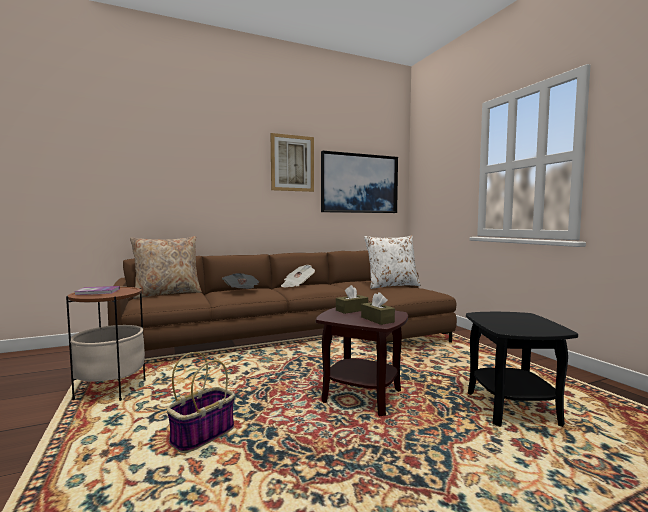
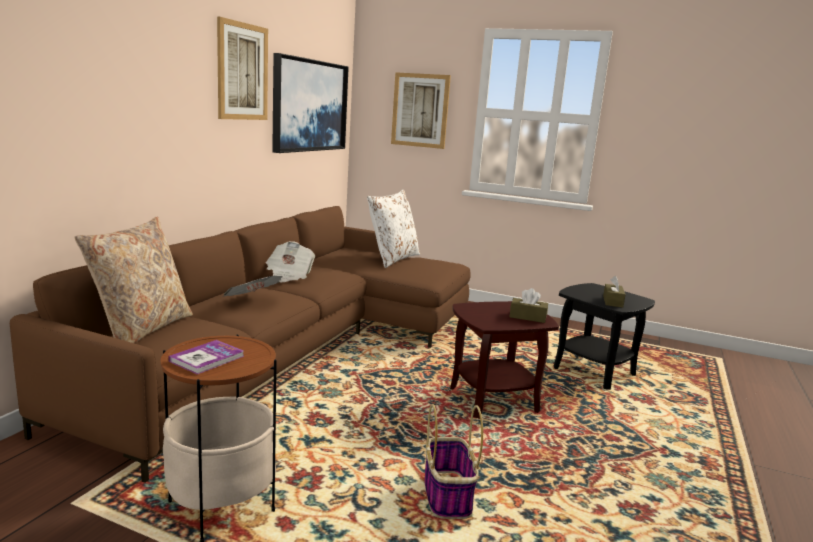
camera: 45 degrees left, 10 degrees up
(351, 310) = (478, 309): brown tissue box -> brown tissue box (612, 301)
(444, 178) = (420, 110): none -> picture

